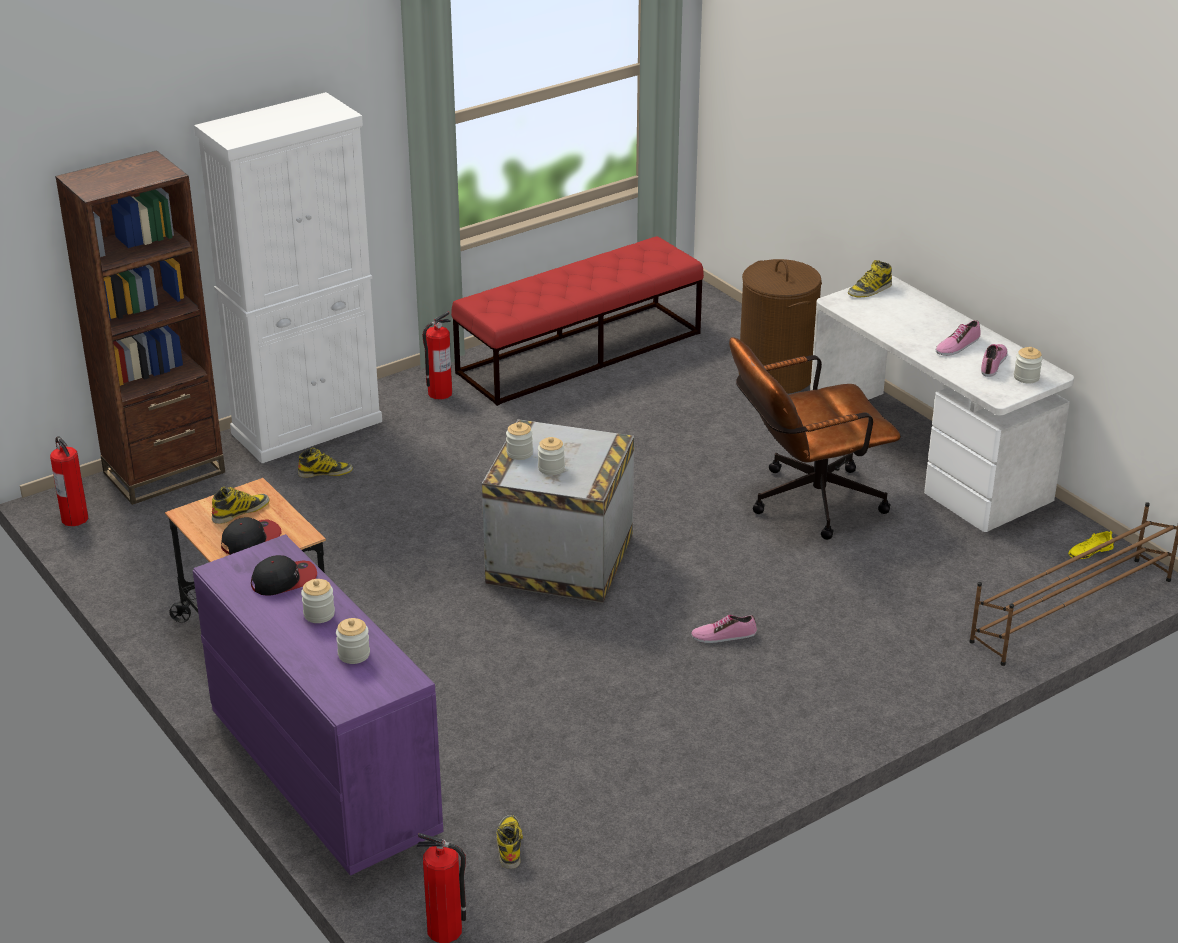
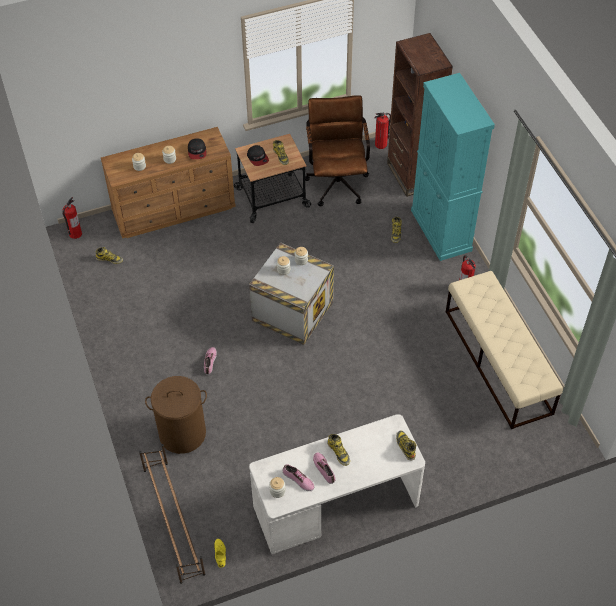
camera: 105 degrees right, 20 degrees up
(307, 427) = (441, 230): white cabinet -> turquoise cabinet
(323, 773) = (174, 209): purple dresser -> brown dresser
(580, 352) = (498, 362): red bench -> beige bench
(775, 375) = (450, 455): brown laundry basket -> brown laundry basket (182, 433)
(805, 503) = (309, 429): brown office chair -> brown office chair (337, 180)
(920, 338) = (339, 452): none -> boot

